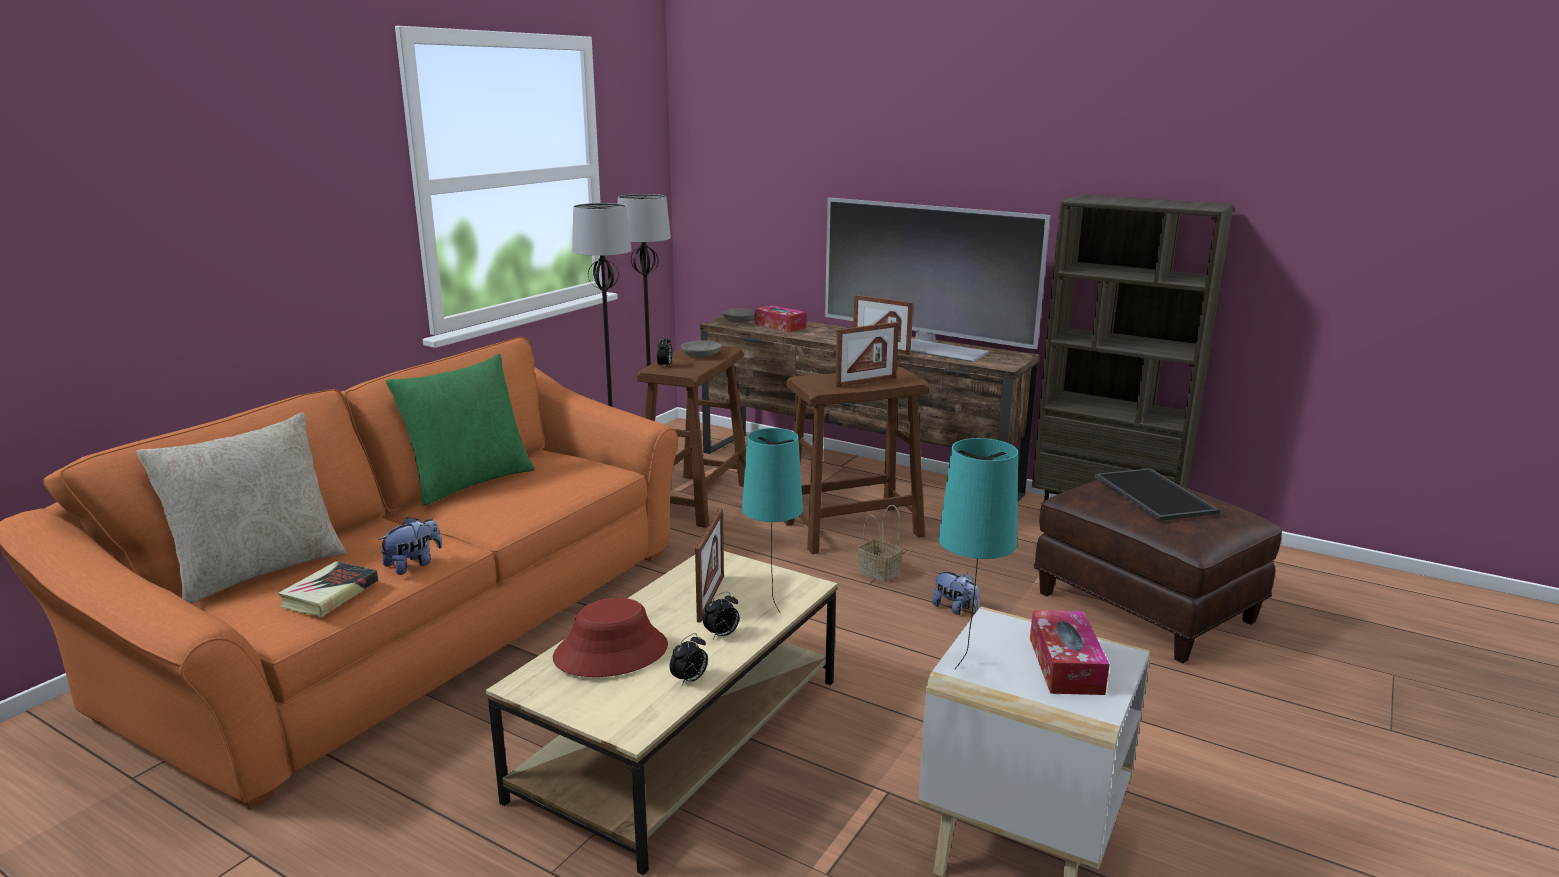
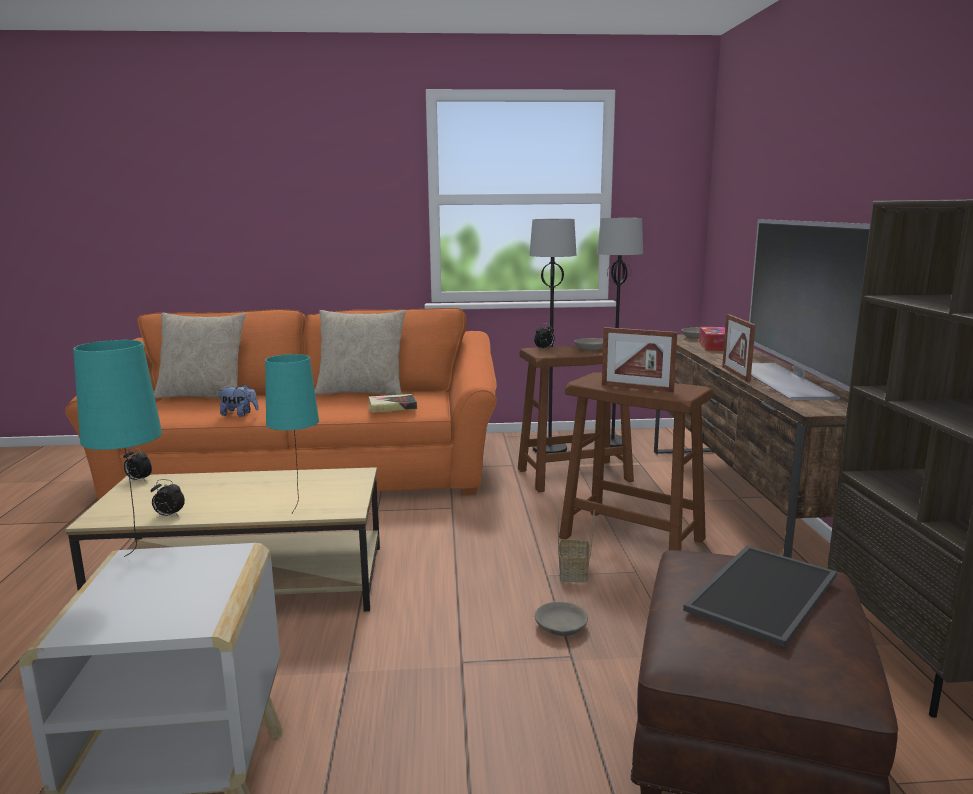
camera: 55 degrees right, 5 degrees down
(330, 594) = (186, 412): book -> book (392, 407)
(469, 482) = (362, 392): green pillow -> beige pillow
(611, 652) = (192, 487): red hat -> none
(711, 598) = (294, 489): picture frame -> none
(722, 635) = (241, 507): alarm clock -> alarm clock (138, 480)
(955, 608) = (560, 627): plush toy -> grey bowl
(1065, 665) = (155, 599): tissue box -> none

